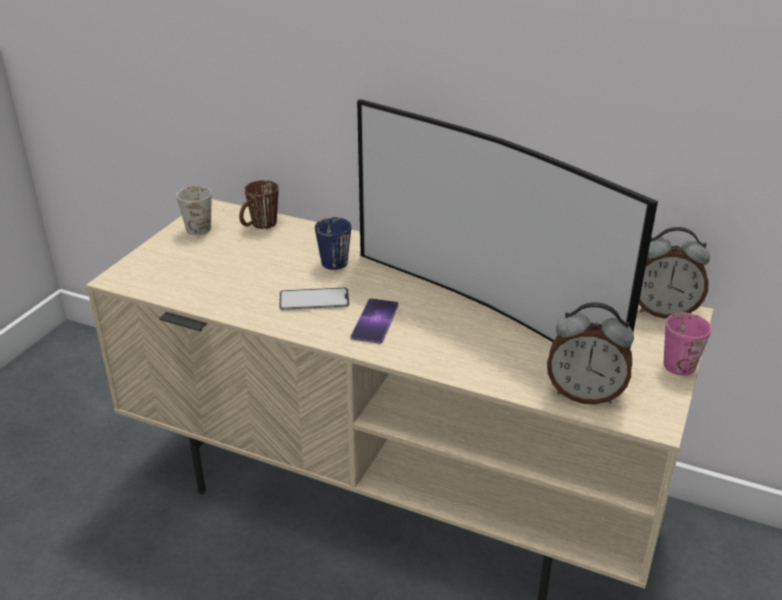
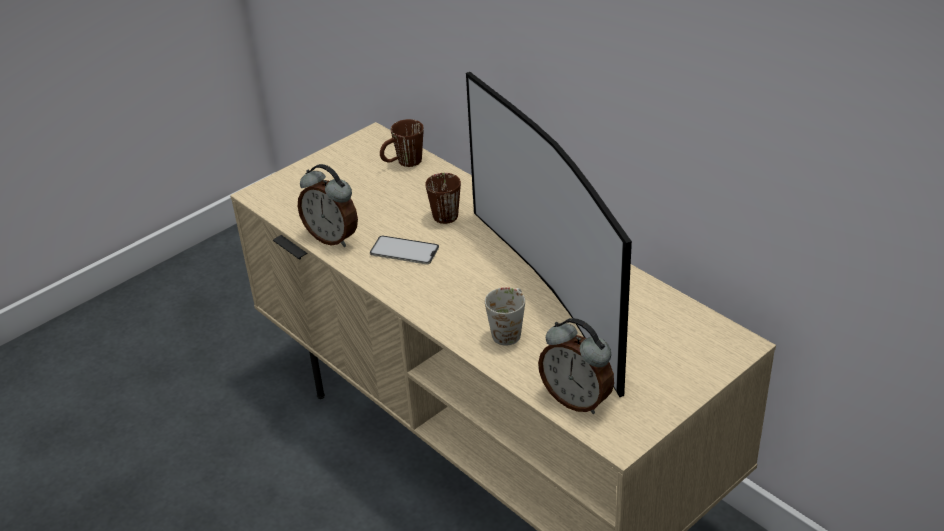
camera: 25 degrees right, 5 degrees up
(200, 225) = (353, 152): white mug -> white mug (509, 329)
(331, 259) = (445, 211): blue mug -> brown mug
(375, 321) = (443, 284): phone -> none
(663, 311) = (720, 336): alarm clock -> alarm clock (333, 237)
(676, 359) = (691, 388): pink mug -> none

